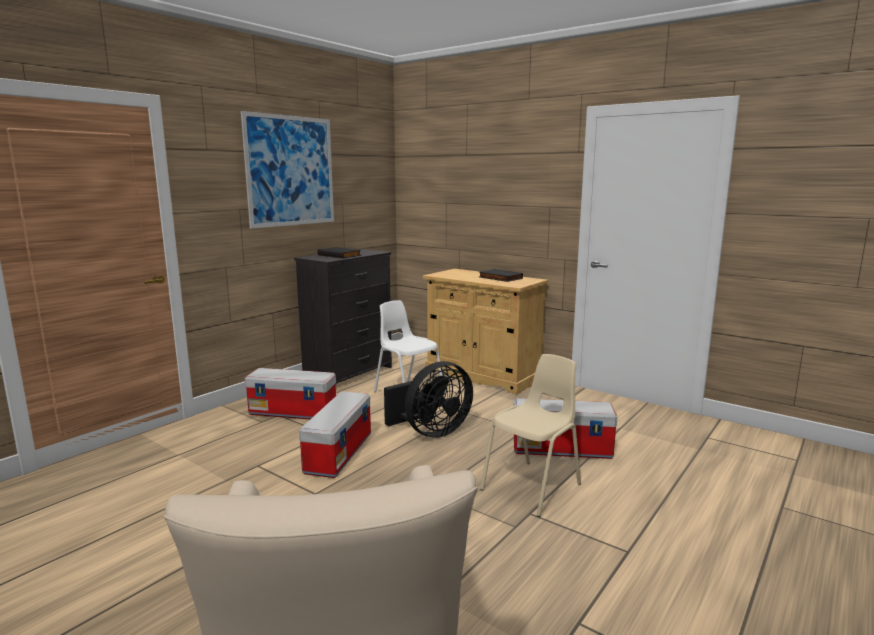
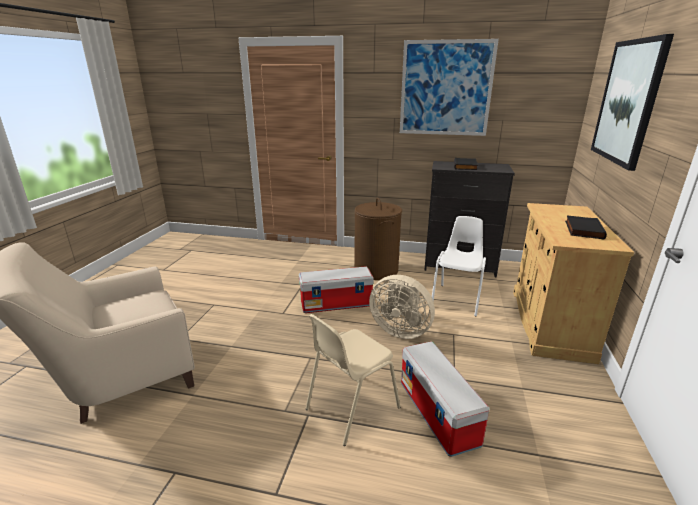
camera: 65 degrees right, 10 degrees up
(294, 412) = (376, 270): storage box -> brown laundry basket
(431, 432) = (400, 330): black fan -> beige fan
(475, 176) = (627, 102): none -> picture
(533, 487) = (351, 408): beige chair -> beige chair turned 120 degrees clockwise

